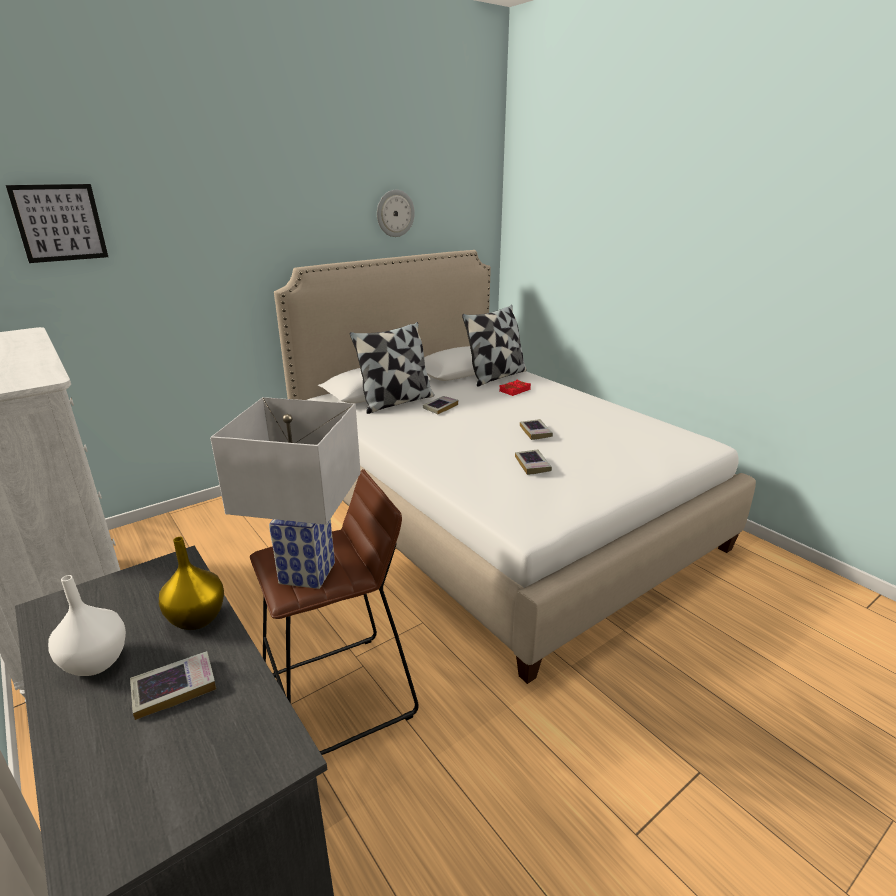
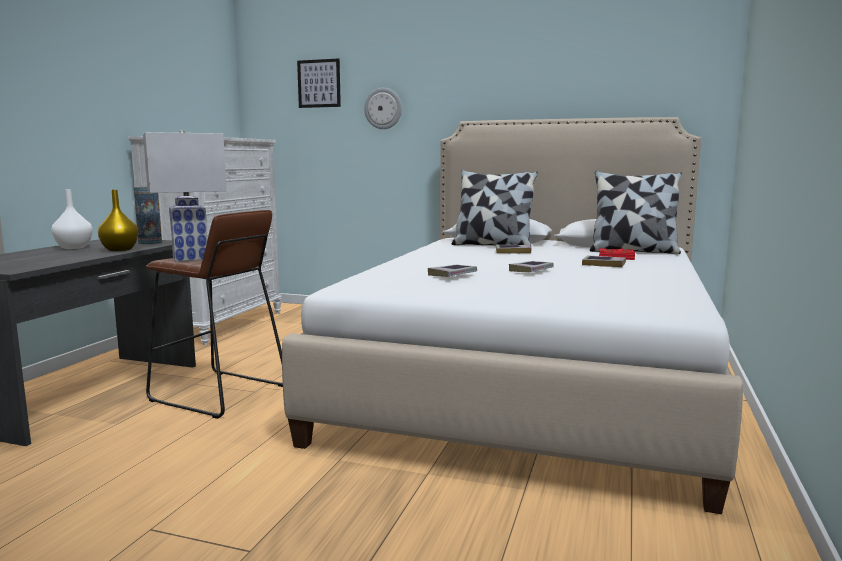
camera: 55 degrees right, 15 degrees down
(158, 580) = (150, 242): none -> vase
(174, 688) = (59, 255): book -> book (604, 264)
(395, 213) = (581, 78): wall clock -> wall clock (383, 108)

